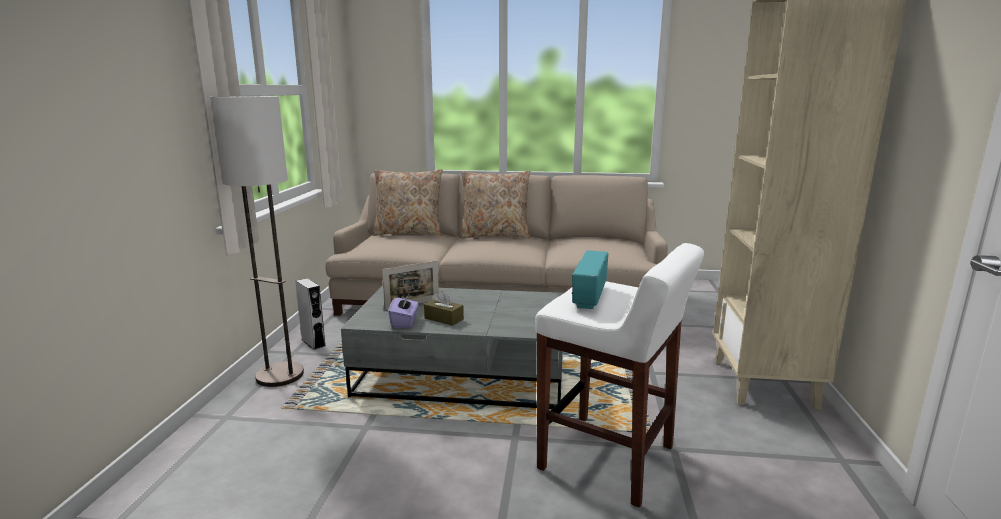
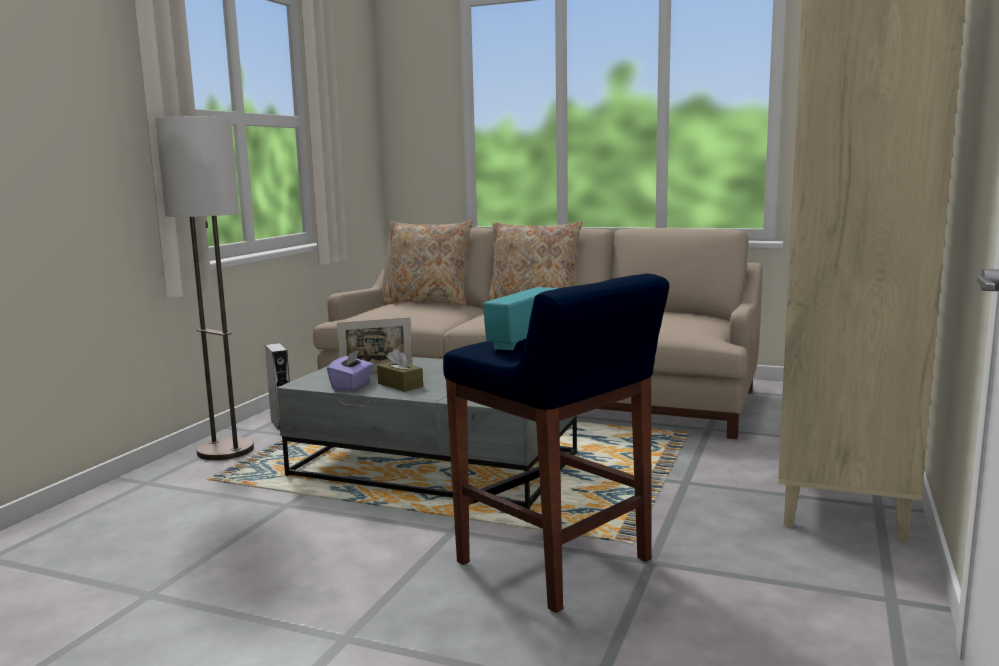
camera: 15 degrees right, 5 degrees down
(609, 459) = (556, 563): white stool -> blue stool

